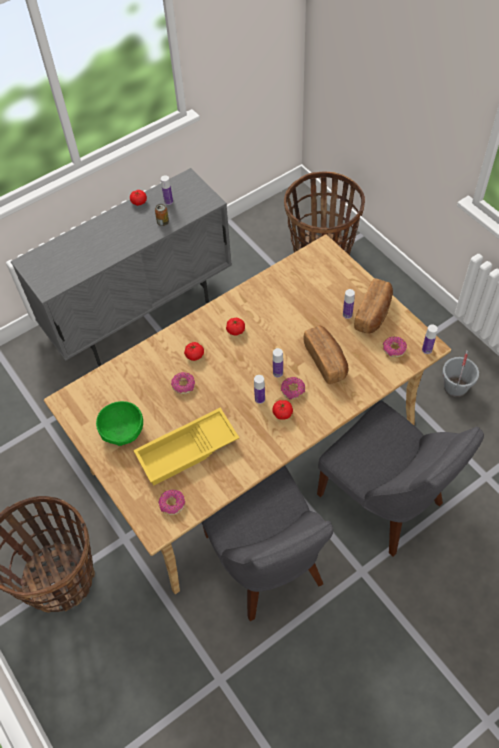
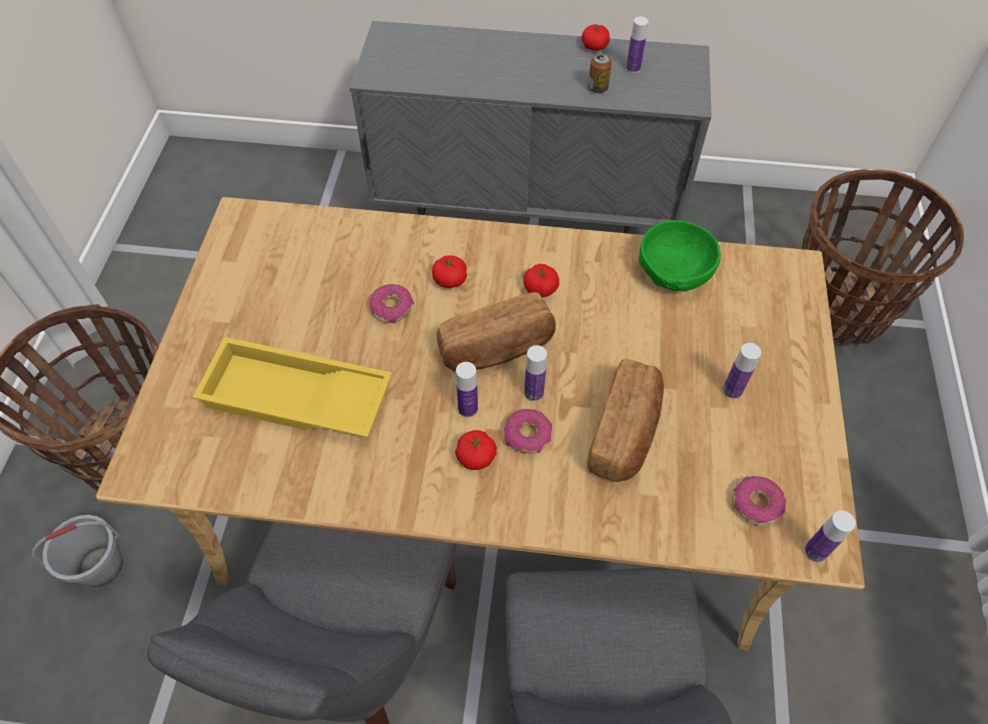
camera: 40 degrees right, 0 degrees up
(122, 431) = (255, 305): green bowl -> green bowl (673, 272)
(172, 504) = (196, 453): donut -> none
(374, 314) = (778, 422): bread -> bread (497, 349)
(455, 387) = (869, 651): grey bucket -> grey bucket (100, 566)

